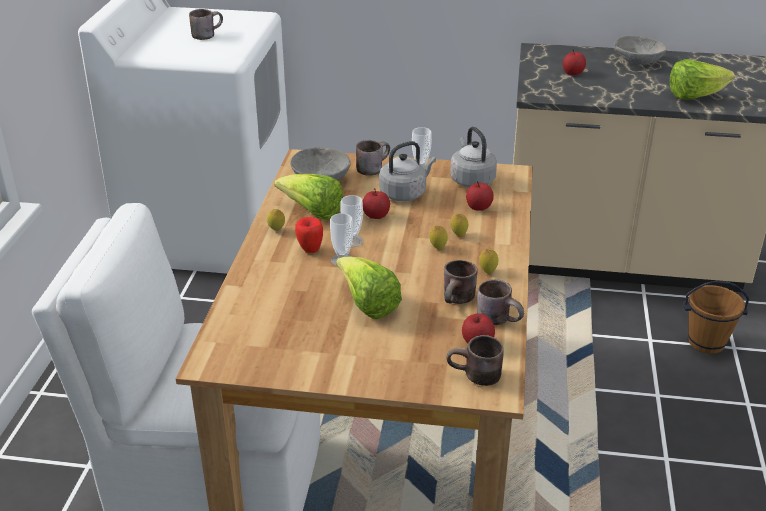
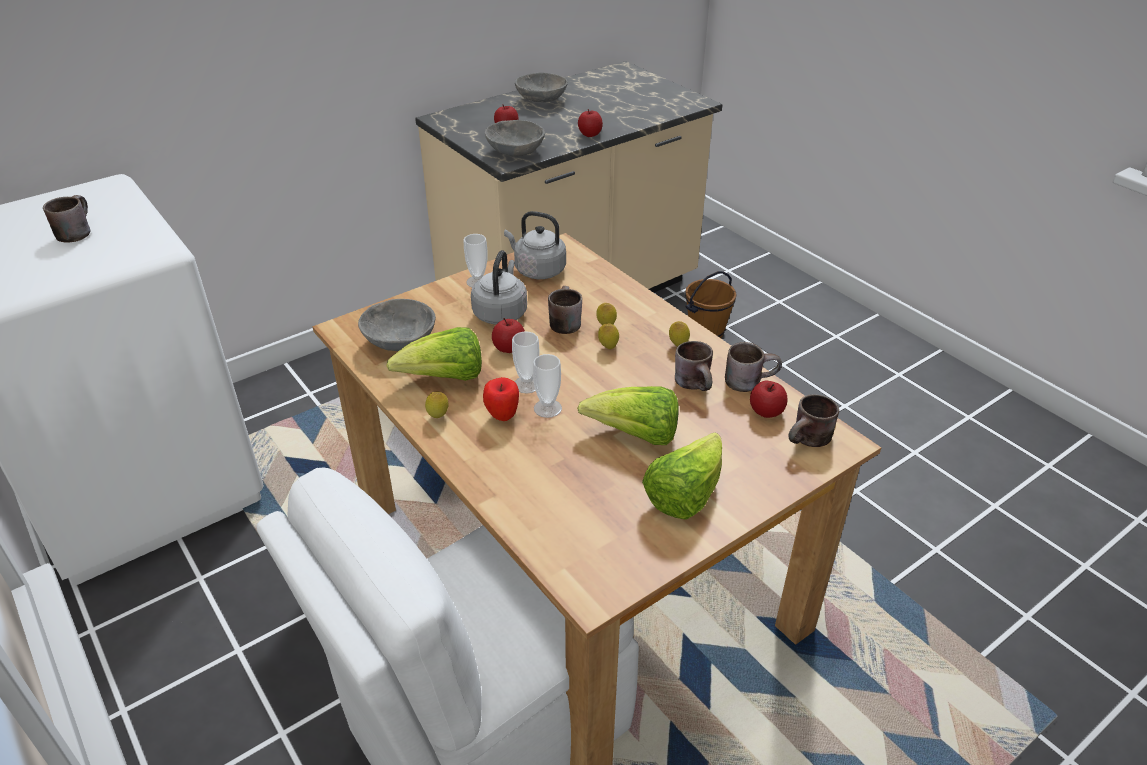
camera: 45 degrees left, 5 degrees up
(371, 167) = (430, 303): brown mug -> brown mug (562, 322)
(478, 207) = (582, 292): apple -> apple (590, 134)
(551, 90) = (514, 152): none -> grey bowl
(695, 96) = (629, 114): lettuce -> lettuce (684, 495)

